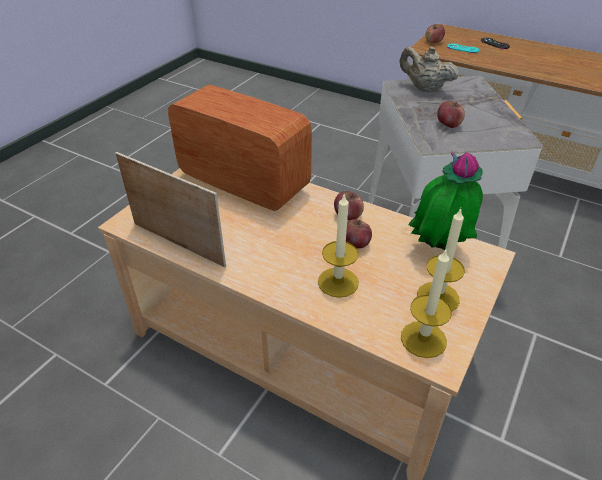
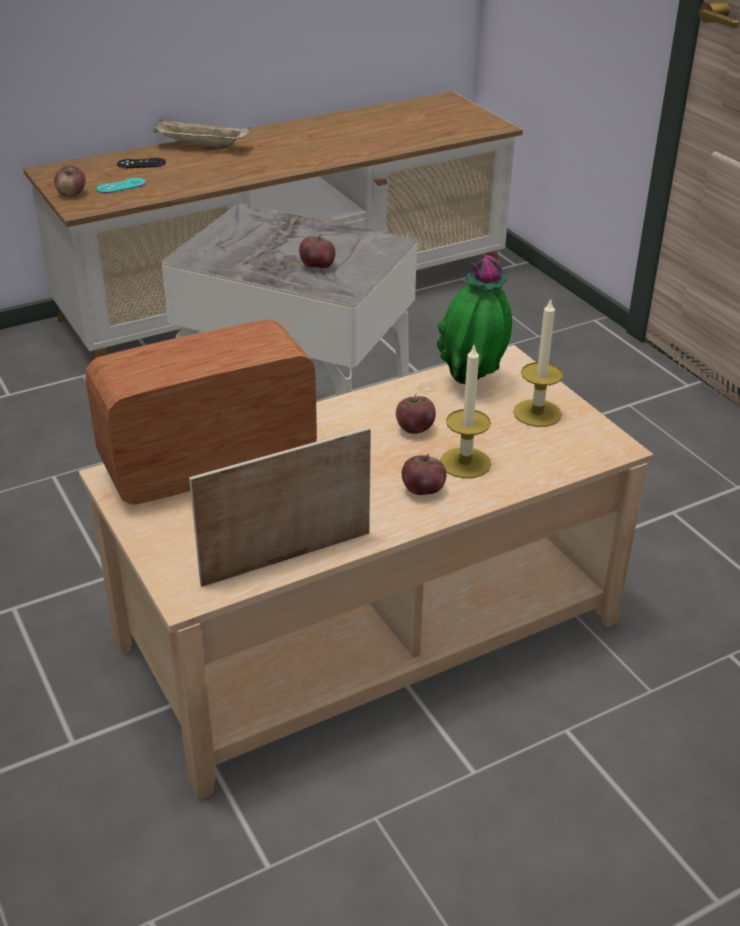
camera: 60 degrees left, 5 degrees down
(348, 215) = (361, 414): apple -> apple (423, 490)
(423, 339) = (583, 444): candle -> none
(424, 88) = (220, 246): beige teapot -> none
(543, 49) = (200, 147): none -> beige tray

